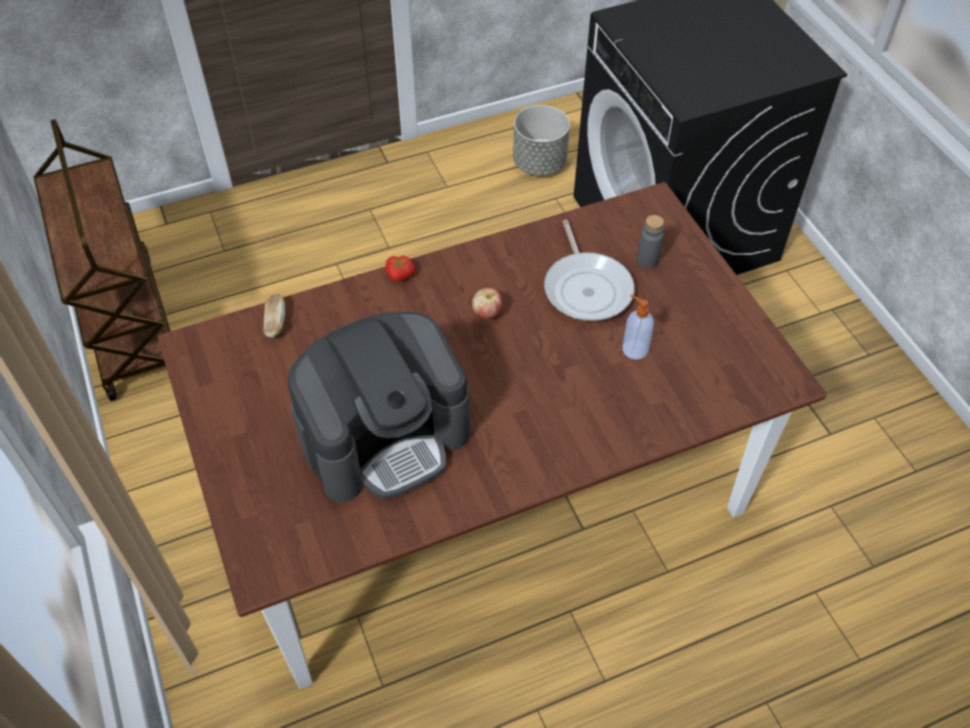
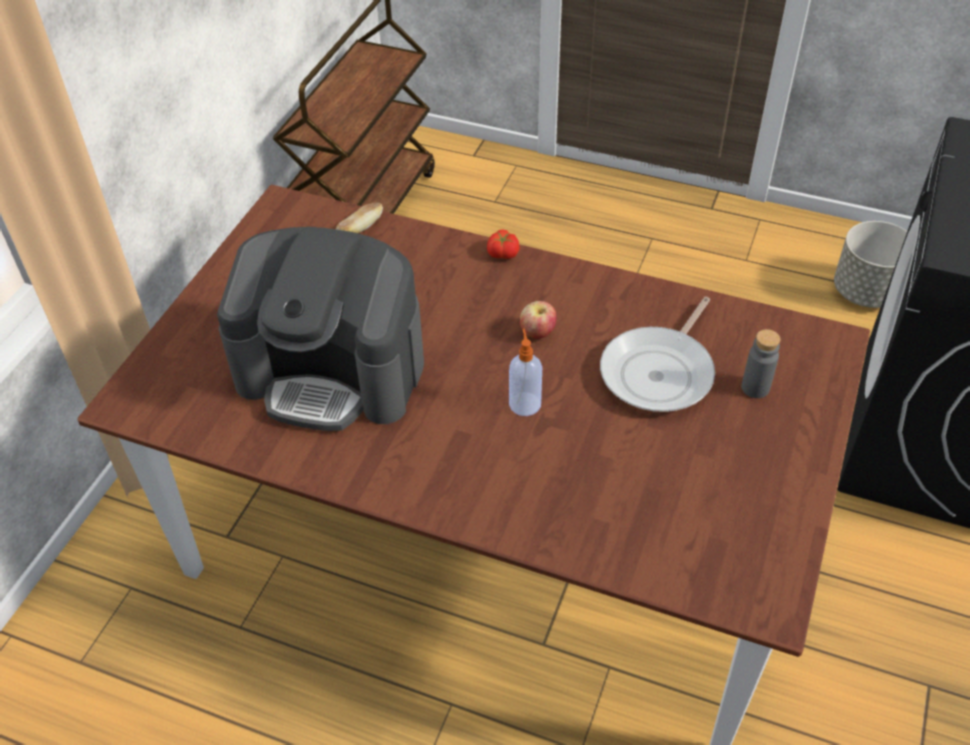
camera: 45 degrees right, 5 degrees down
(634, 349) = (639, 456): soap dispenser -> soap dispenser (524, 403)

